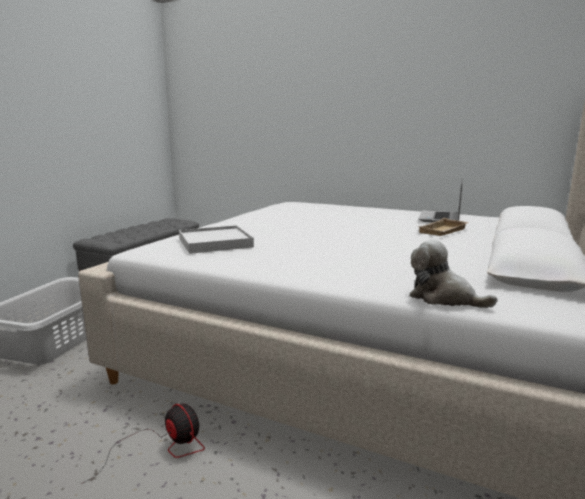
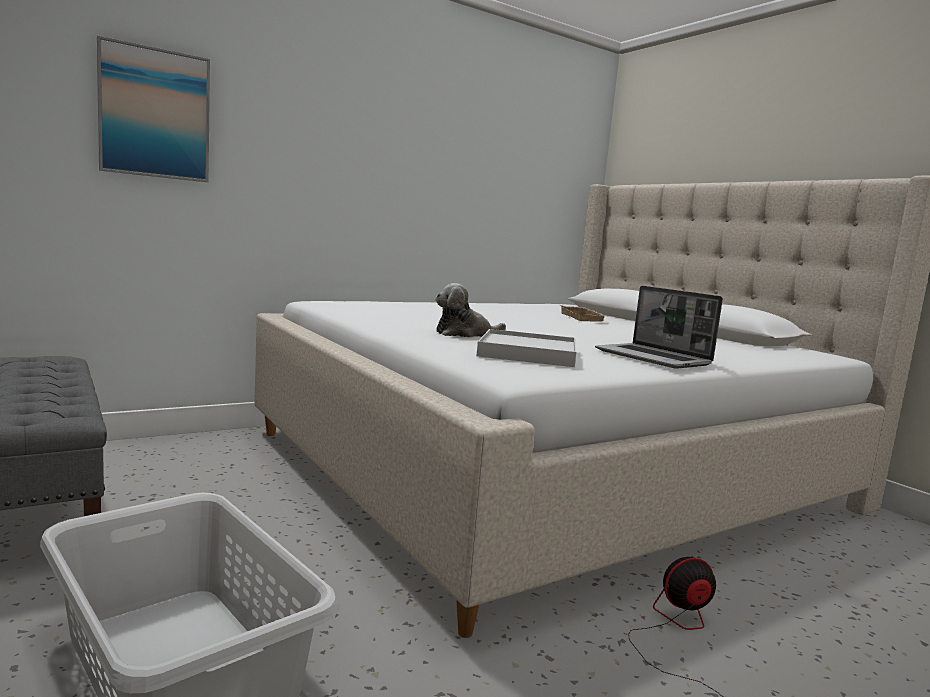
camera: 60 degrees left, 5 degrees down
(233, 100) = (155, 114): none -> picture
(440, 218) = (525, 308): laptop -> laptop (654, 358)
(443, 298) = (792, 359): plush toy -> plush toy (465, 334)

